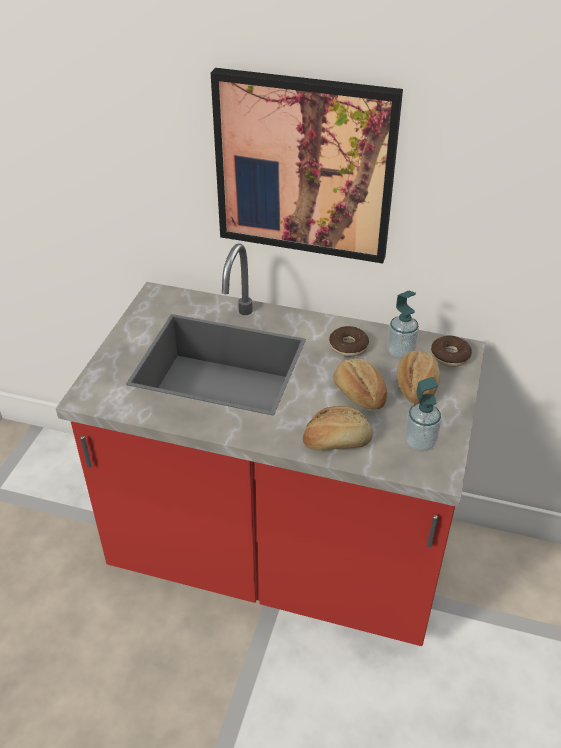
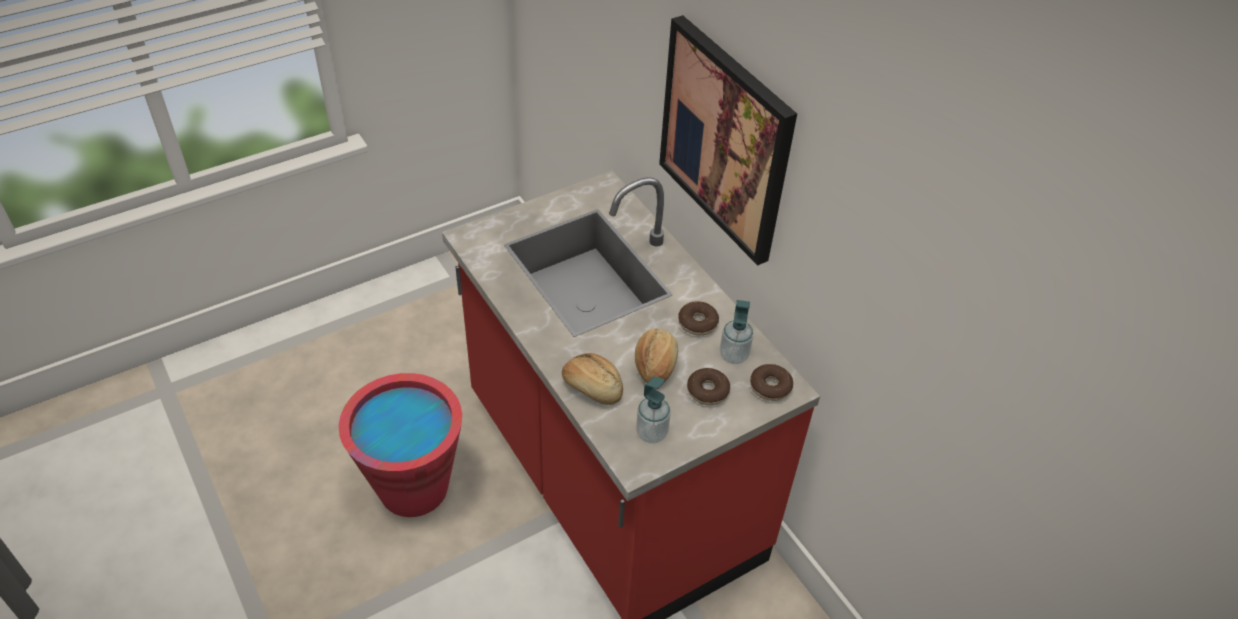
camera: 40 degrees right, 5 degrees up
(129, 689) = (413, 488): none -> red bucket
(416, 387) = (707, 391): bread -> donut

